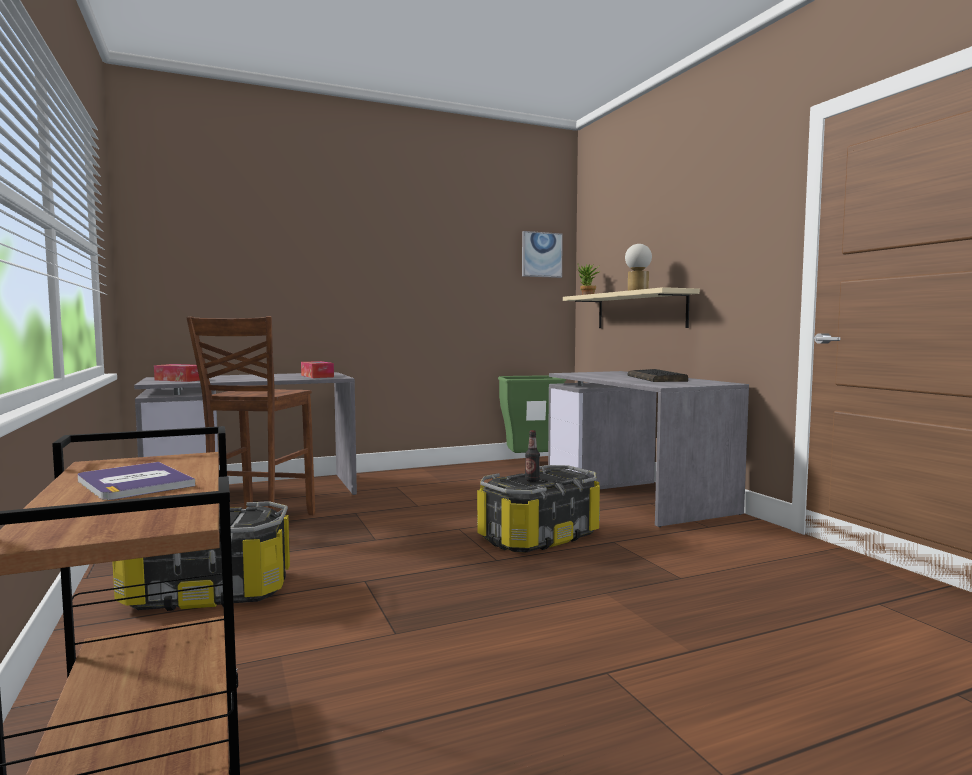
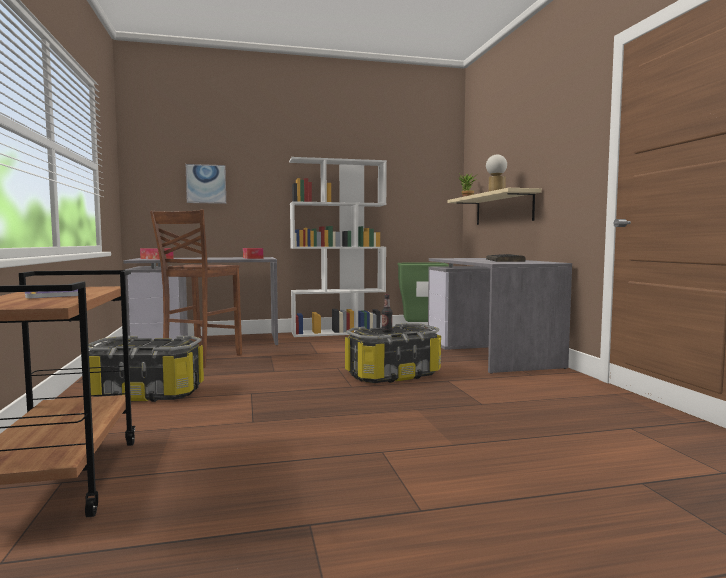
camera: 10 degrees right, 0 degrees up
(426, 470) = (338, 332): none -> white bookcase
(541, 254) = (434, 167): picture -> picture (206, 184)

